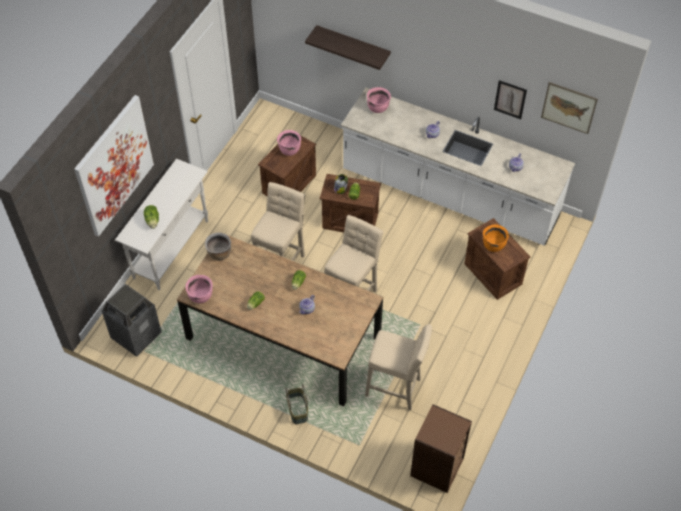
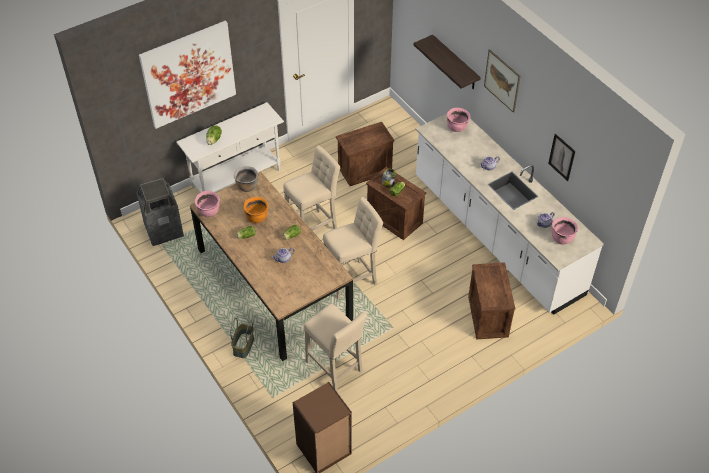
camera: 30 degrees right, 5 degrees down
(289, 150) = (369, 136): pink cooking pot -> pink cooking pot (562, 238)
(493, 245) = (488, 284): orange cooking pot -> orange cooking pot (257, 217)
(569, 107) = (605, 182): picture -> picture (502, 81)

